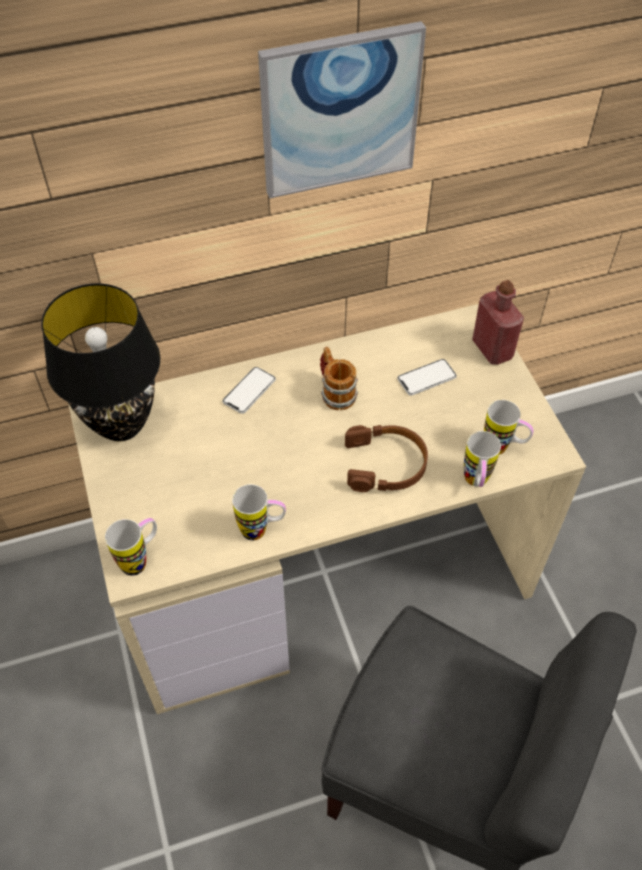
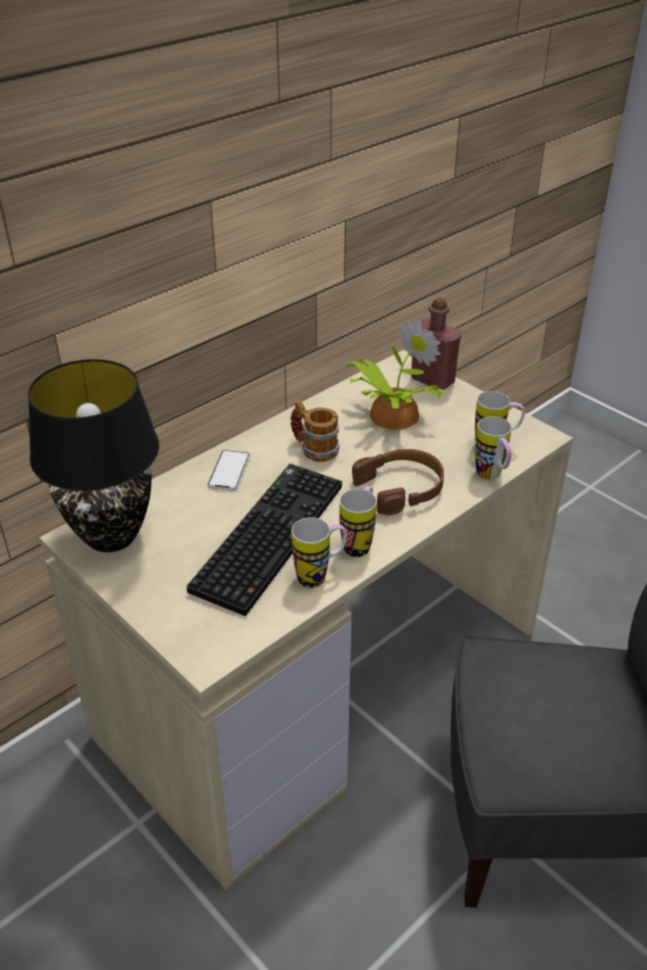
camera: 25 degrees left, 15 degrees down
(140, 559) = (209, 642): mug -> mug (359, 542)
(243, 470) = (267, 534): none -> keyboard
(339, 111) = (271, 143): picture -> none
(426, 378) = (390, 415): phone -> potted plant

